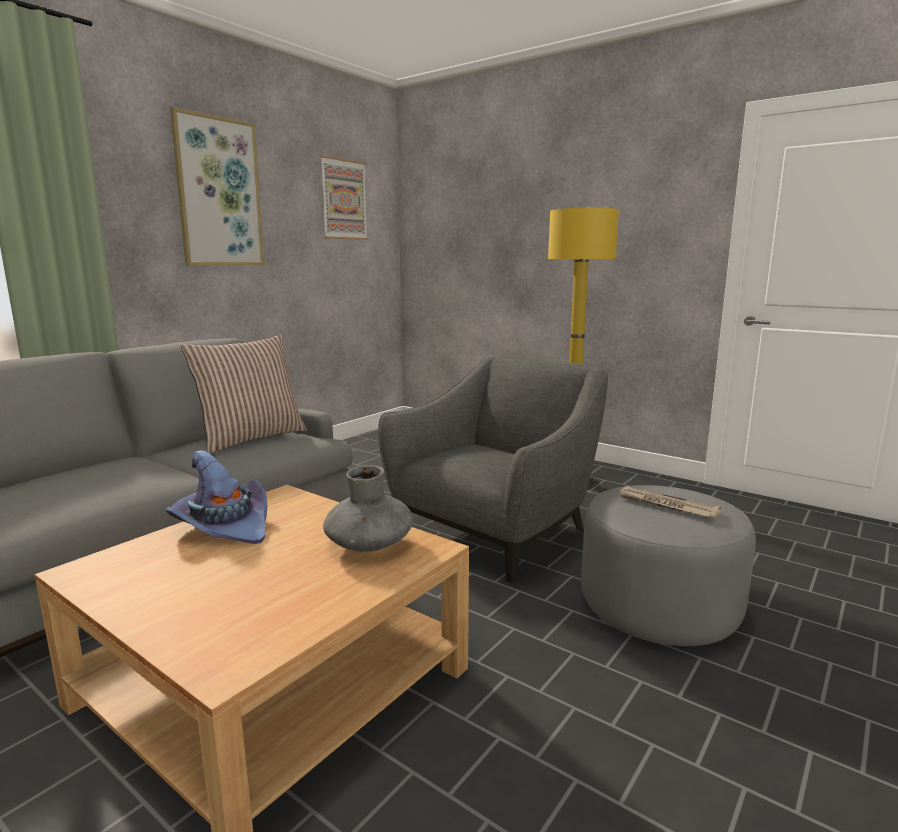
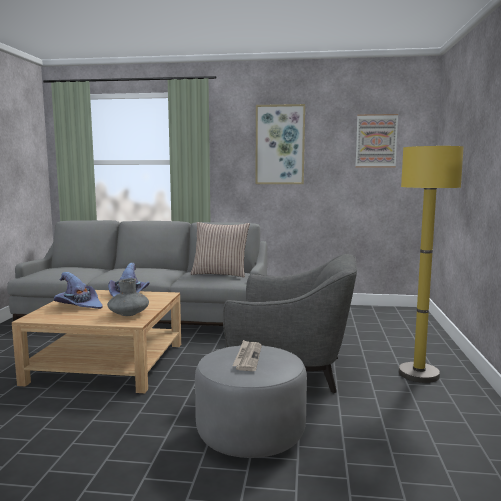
camera: 60 degrees right, 5 degrees down
(210, 588) = (78, 305): none -> purple hat

